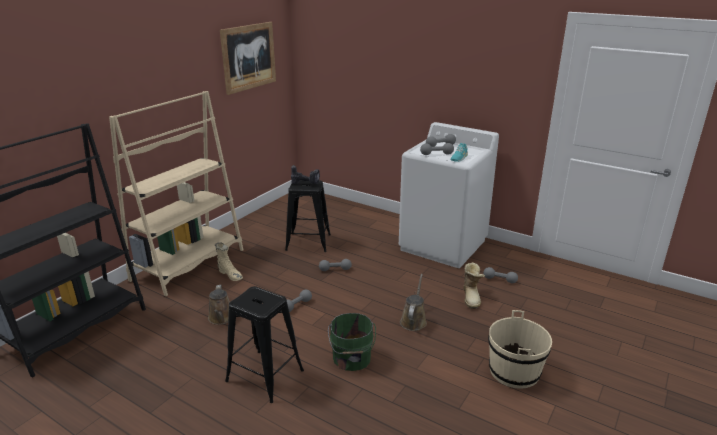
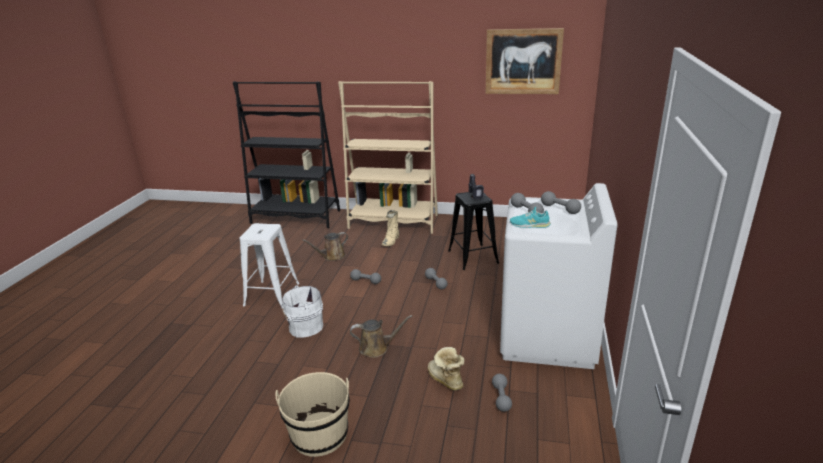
camera: 70 degrees right, 0 degrees up
(265, 376) = (271, 294): black stool -> white stool
(351, 359) = (304, 327): green bucket -> white bucket
(472, 297) = (445, 380): boot -> boot turned 75 degrees clockwise

